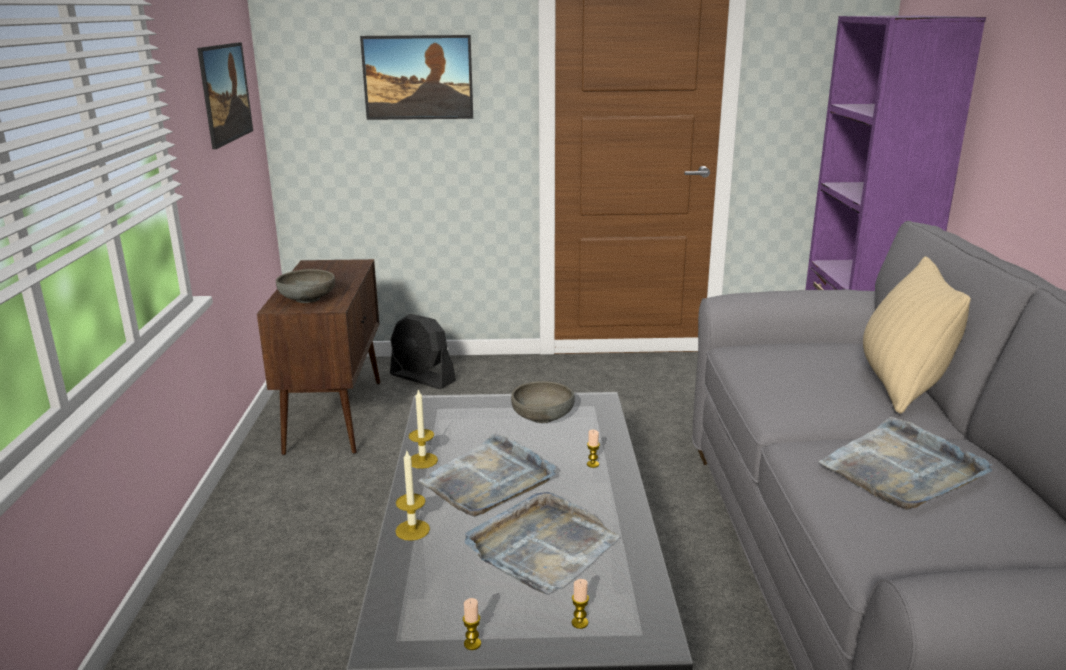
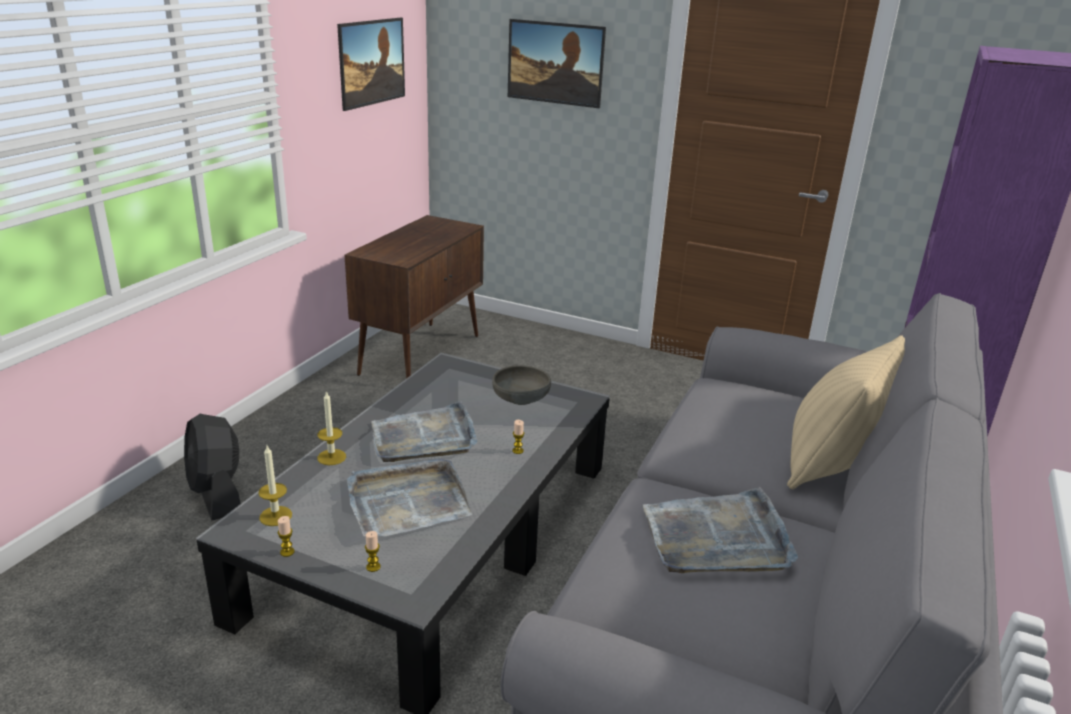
camera: 25 degrees right, 5 degrees up
(307, 299) = (392, 250): grey bowl -> none
(422, 378) = (515, 341): black fan -> black fan (217, 494)
(423, 460) = (392, 407): candle -> candle (275, 516)

